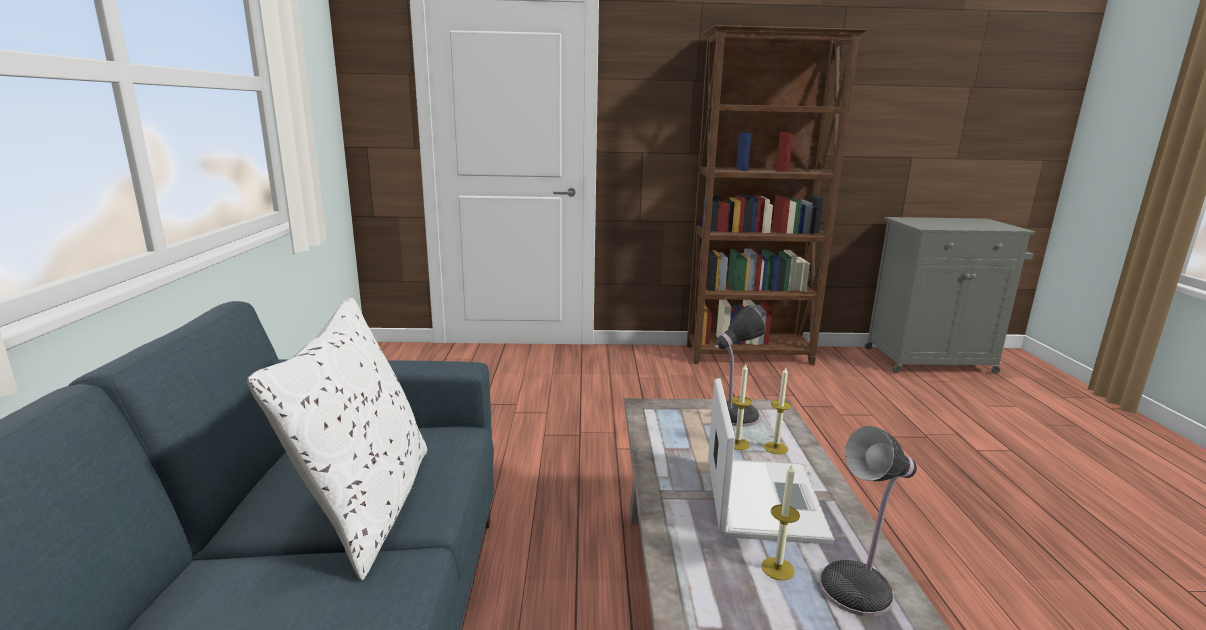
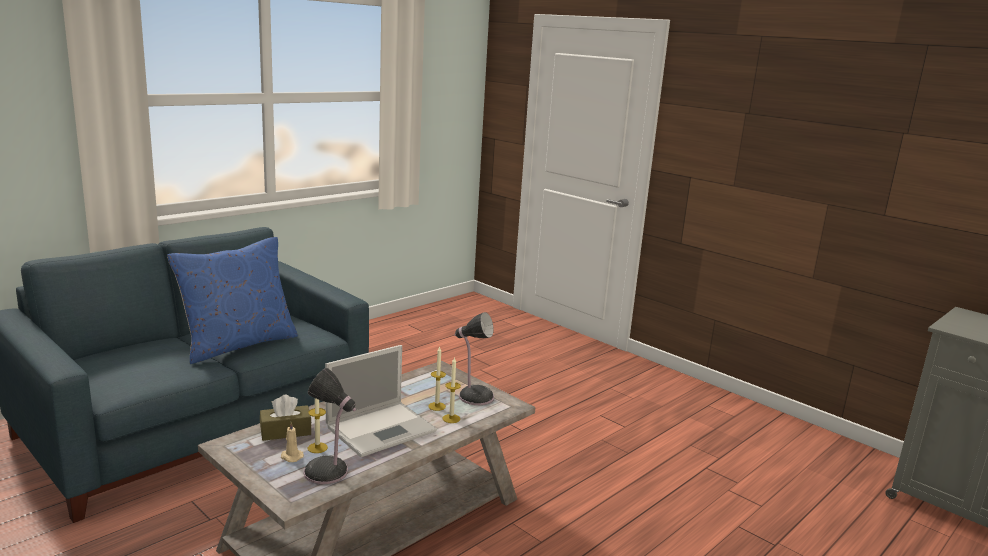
camera: 45 degrees right, 0 degrees up
(366, 505) = (238, 344): white pillow -> blue pillow
(703, 577) = (285, 431): none -> brown tissue box
(749, 355) = (753, 415): brown bookcase -> none
(788, 603) = (291, 456): none -> beige candle

